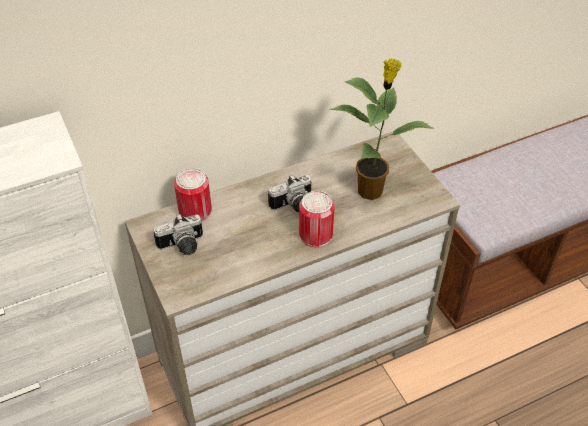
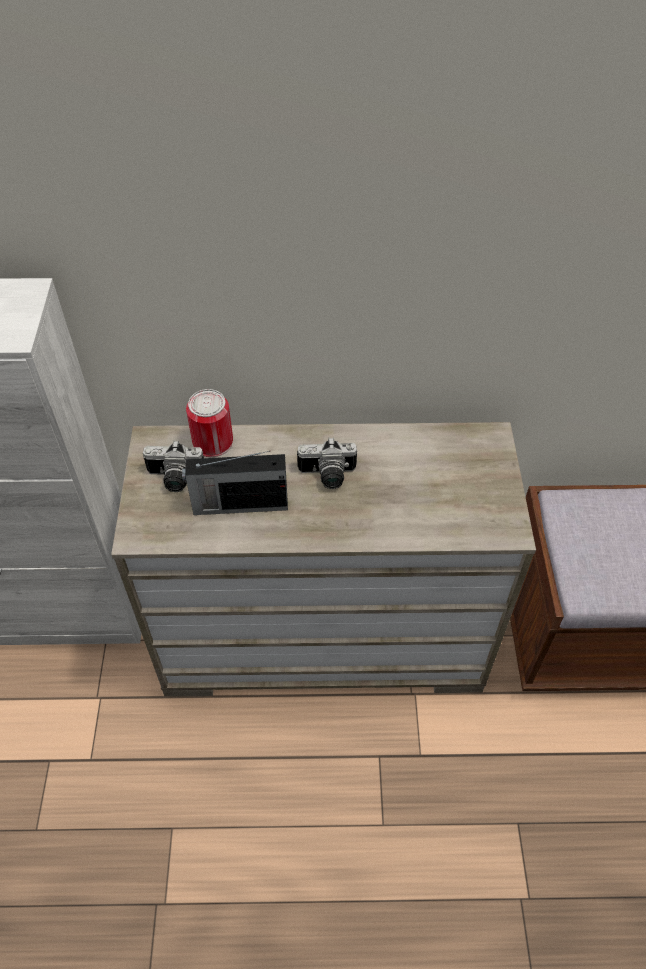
camera: 25 degrees right, 5 degrees up
(242, 247) = (238, 504): none -> radio
(316, 235) = (331, 521): can -> none
(371, 190) = (432, 489): potted plant -> none

